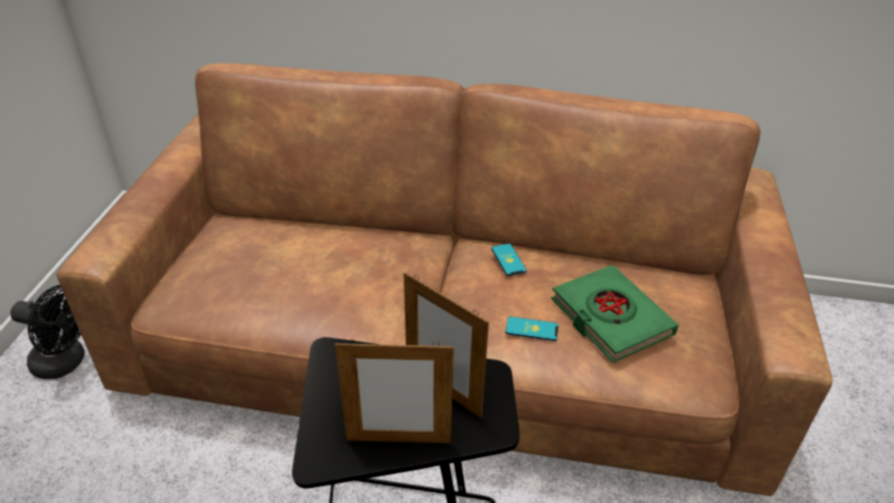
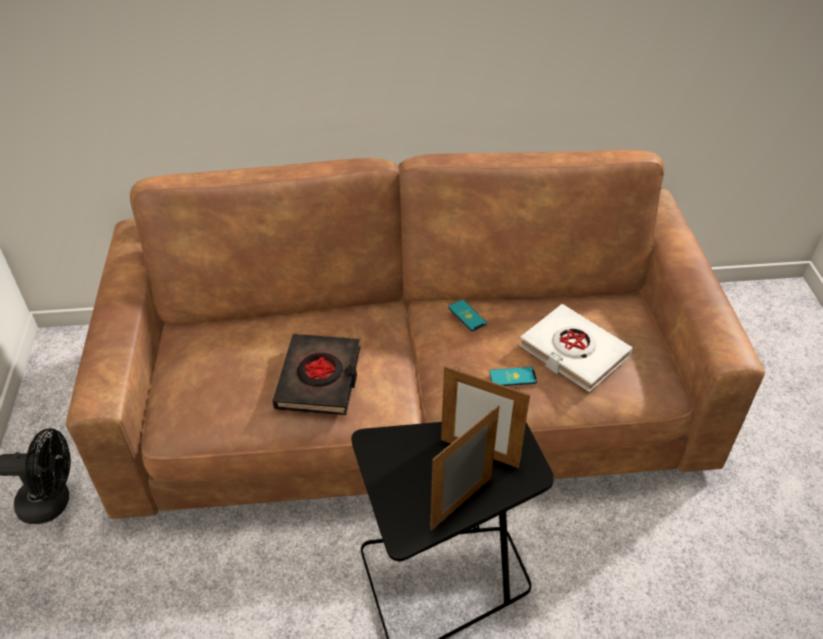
camera: 15 degrees left, 5 degrees up
(327, 288) = (319, 379): none -> black book
(398, 440) = (461, 503): picture frame -> picture frame turned 150 degrees clockwise
(610, 318) = (573, 352): green book -> white book

